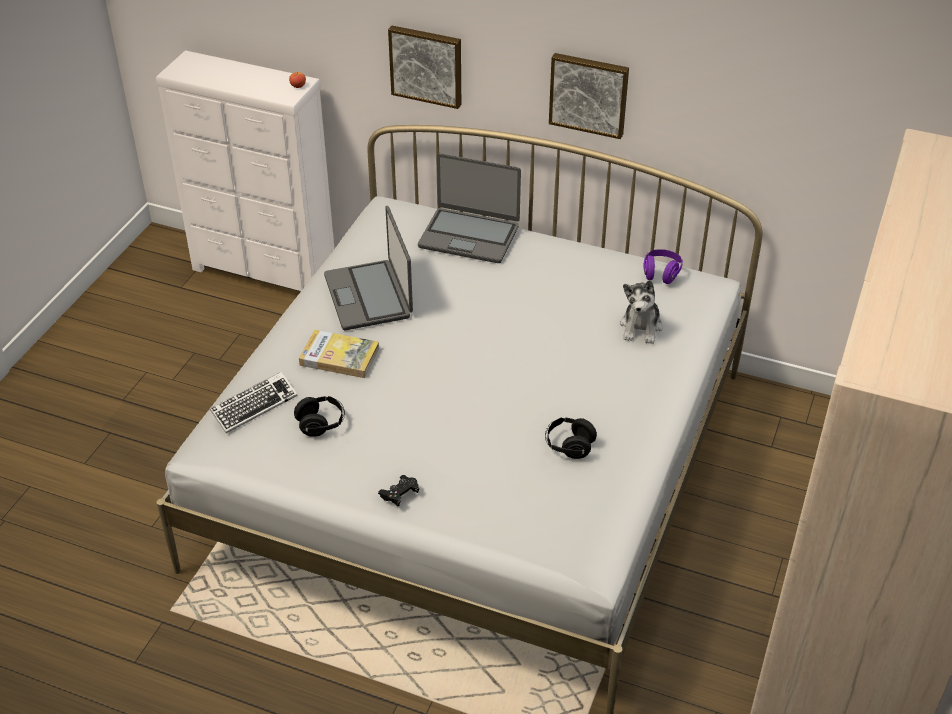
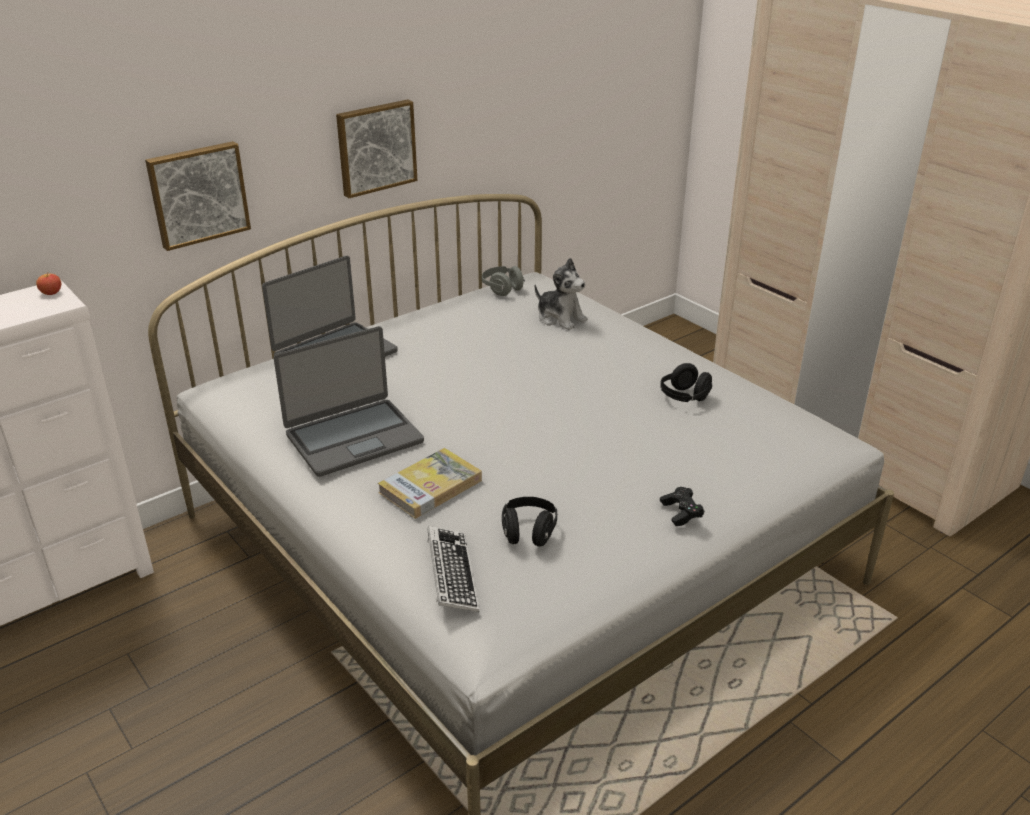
camera: 60 degrees left, 10 degrees down
(369, 296) = (353, 438): laptop -> laptop turned 45 degrees counterclockwise
(661, 274) = (502, 289): purple headphones -> grey headphones

